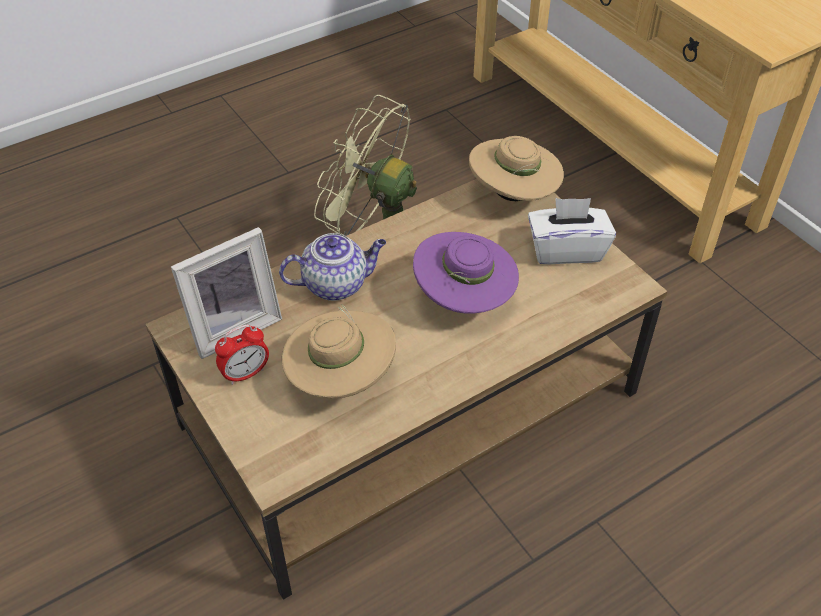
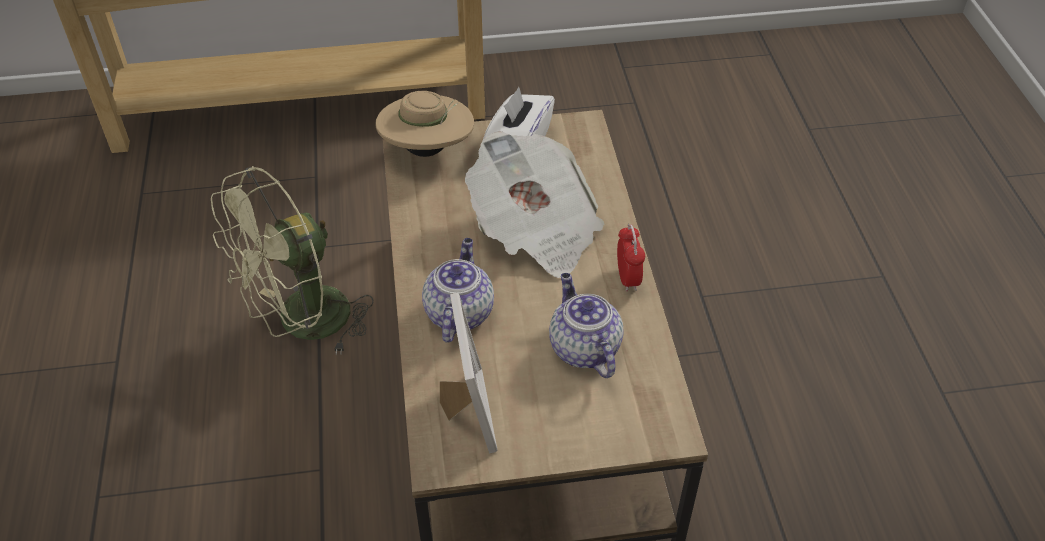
camera: 65 degrees left, 0 degrees up
(245, 374) = (536, 420): alarm clock -> alarm clock (628, 278)
(341, 379) = (583, 348): beige hat -> teapot
(464, 299) = (535, 230): purple hat -> newspaper

